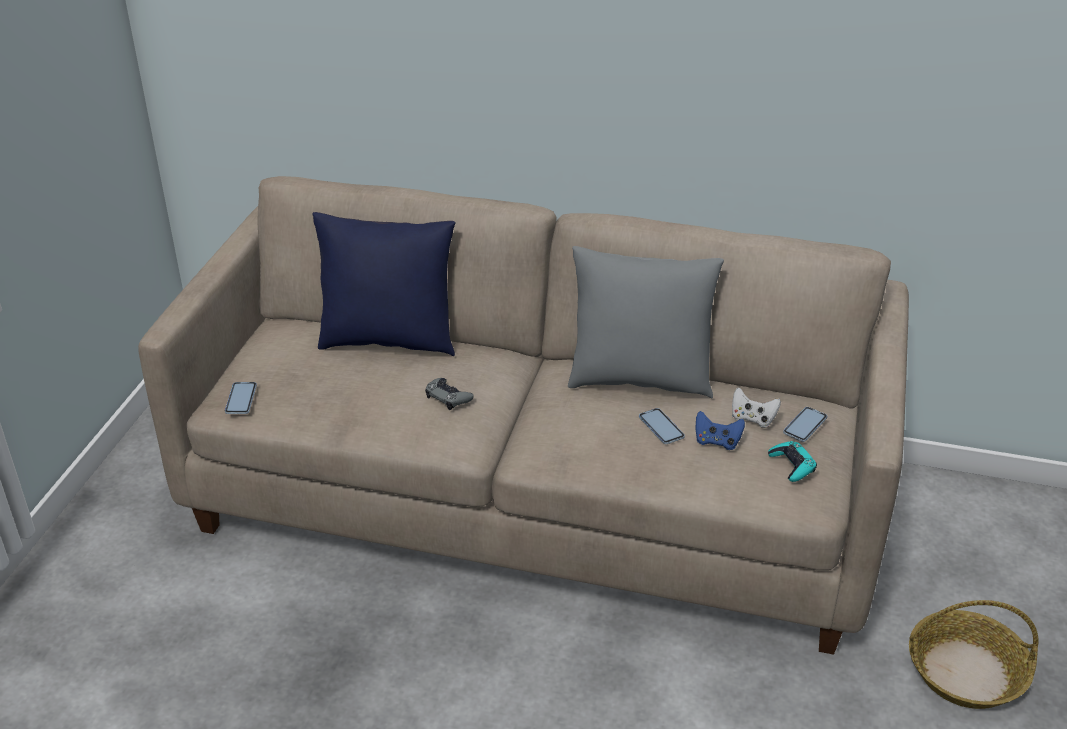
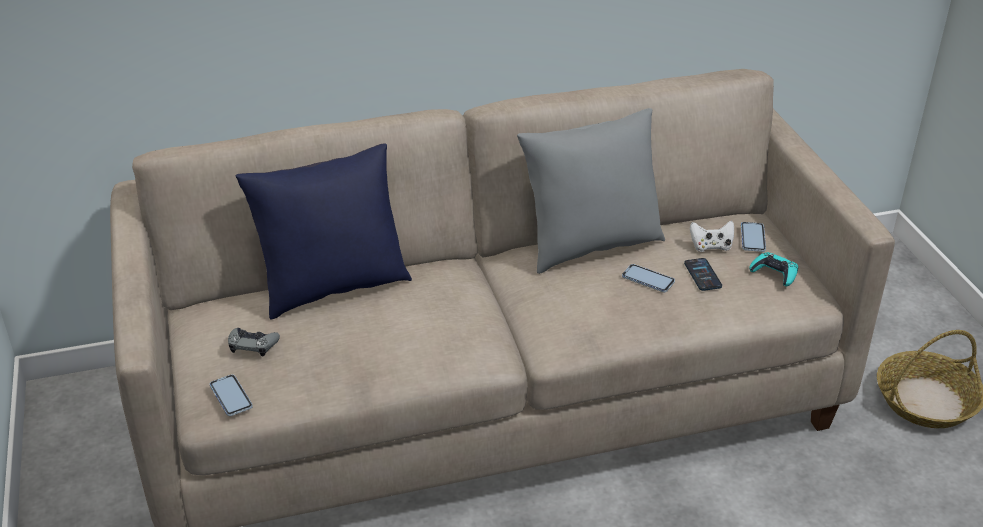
camera: 30 degrees left, 0 degrees up
(448, 397) = (444, 319): grey game controller -> grey game controller (253, 344)
(717, 442) = (702, 275): blue game controller -> phone

